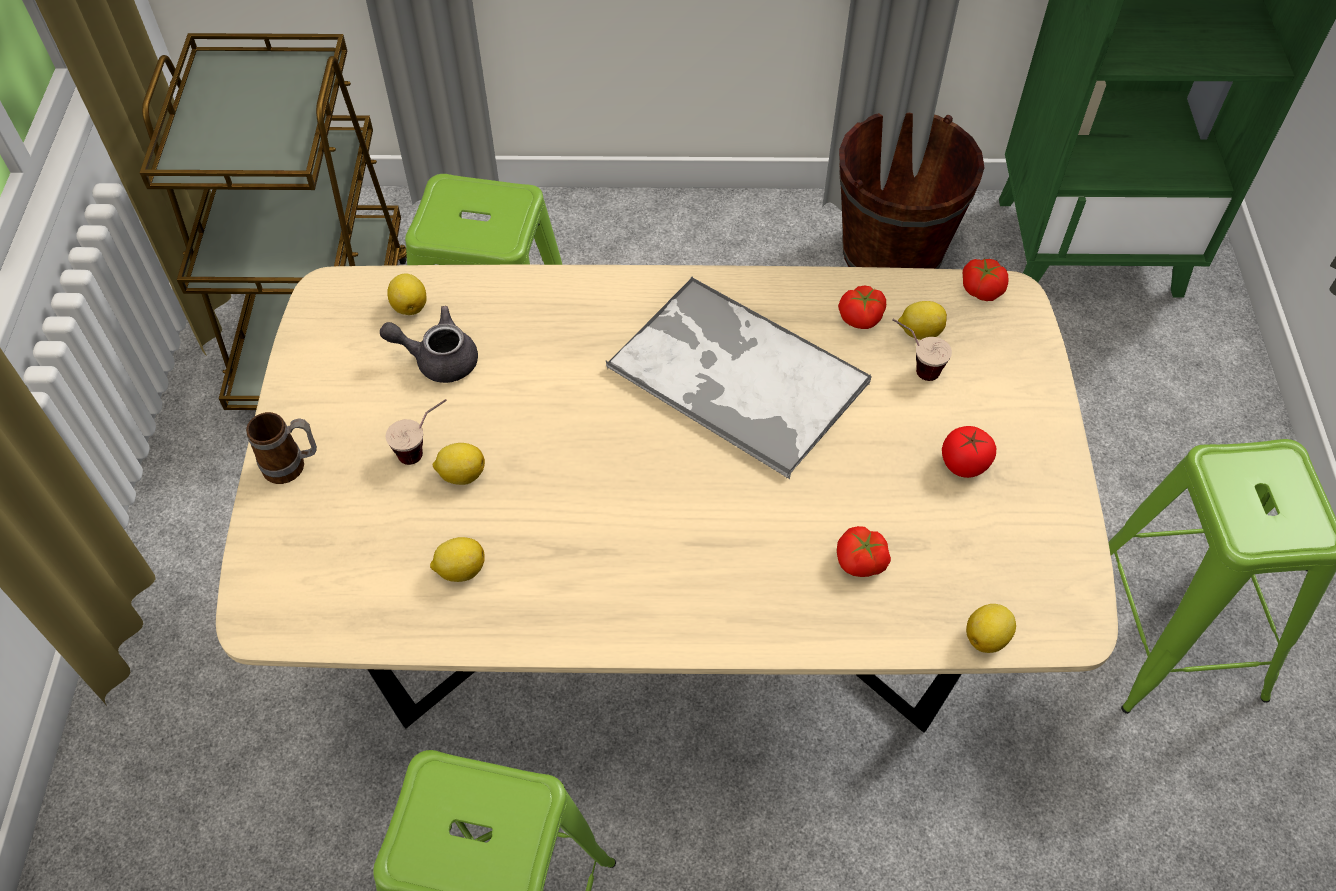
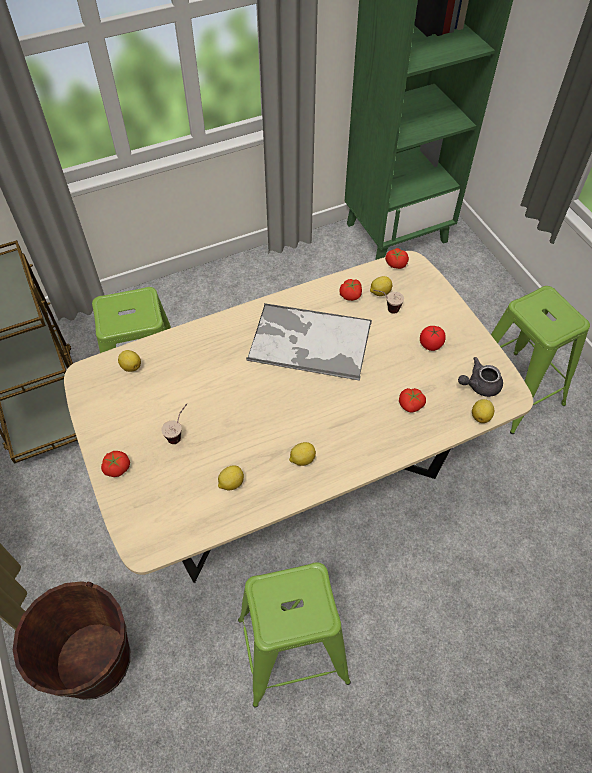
camera: 25 degrees left, 0 degrees up
(293, 466) = (116, 468): mug -> tomato
(438, 359) = (161, 387): grey teapot -> grey teapot (479, 385)
(461, 474) = (205, 438): lemon -> lemon (302, 459)
(891, 254) = (311, 265): brown bucket -> brown bucket (94, 661)

